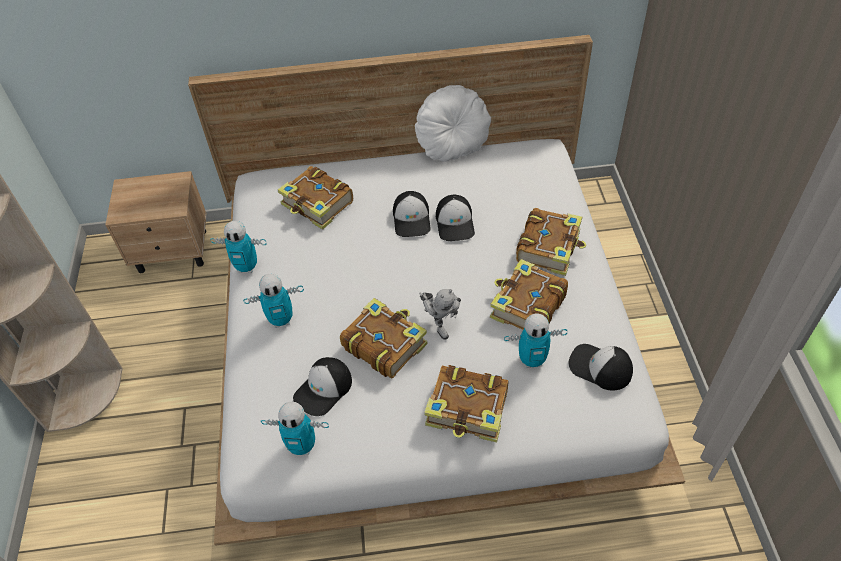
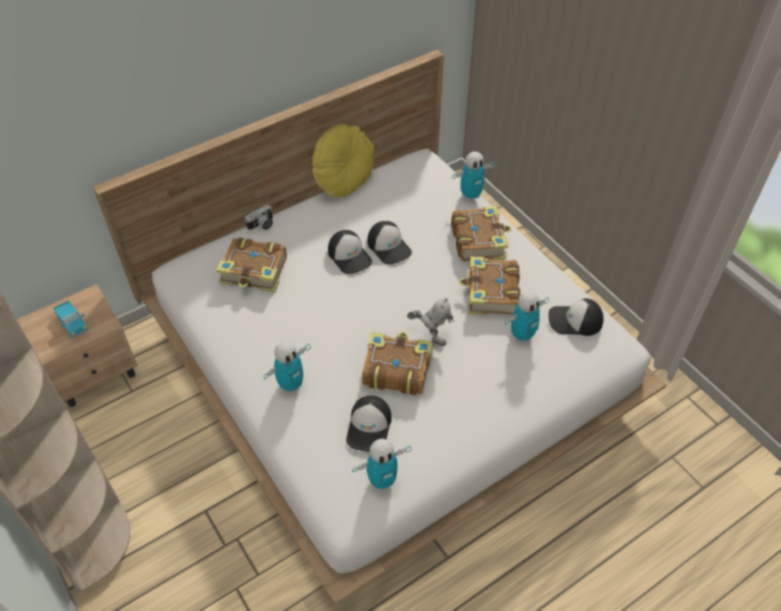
camera: 30 degrees left, 0 degrees up
(151, 198) = (73, 324): none -> toy truck
(247, 267) = (225, 351): toy robot -> toy robot (471, 195)
(352, 164) = (262, 225): none -> camera
(453, 150) = (345, 184): white pillow -> yellow pillow
(468, 410) = (498, 394): book -> none

